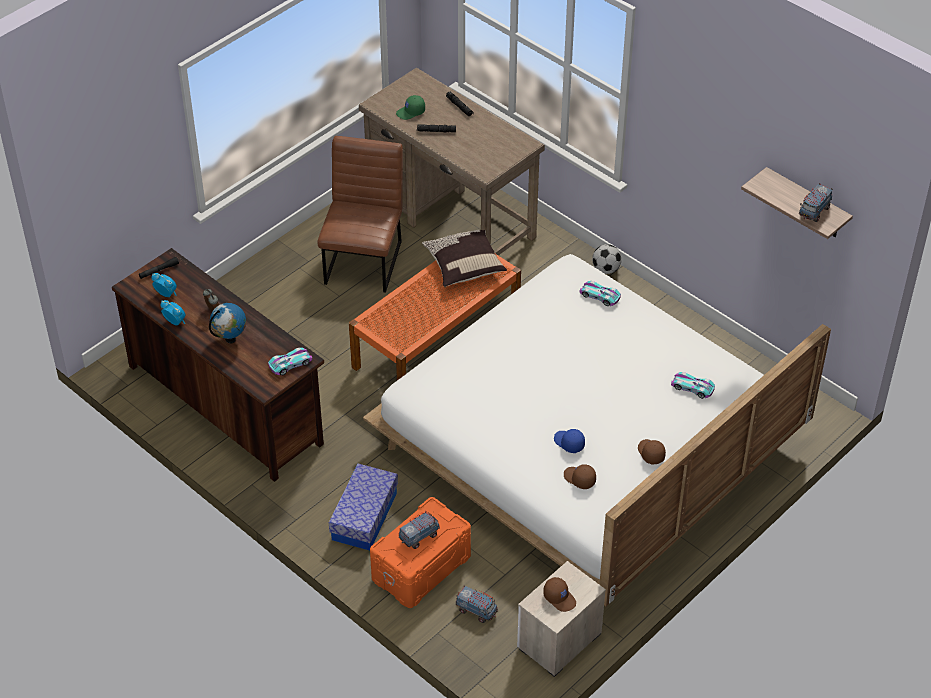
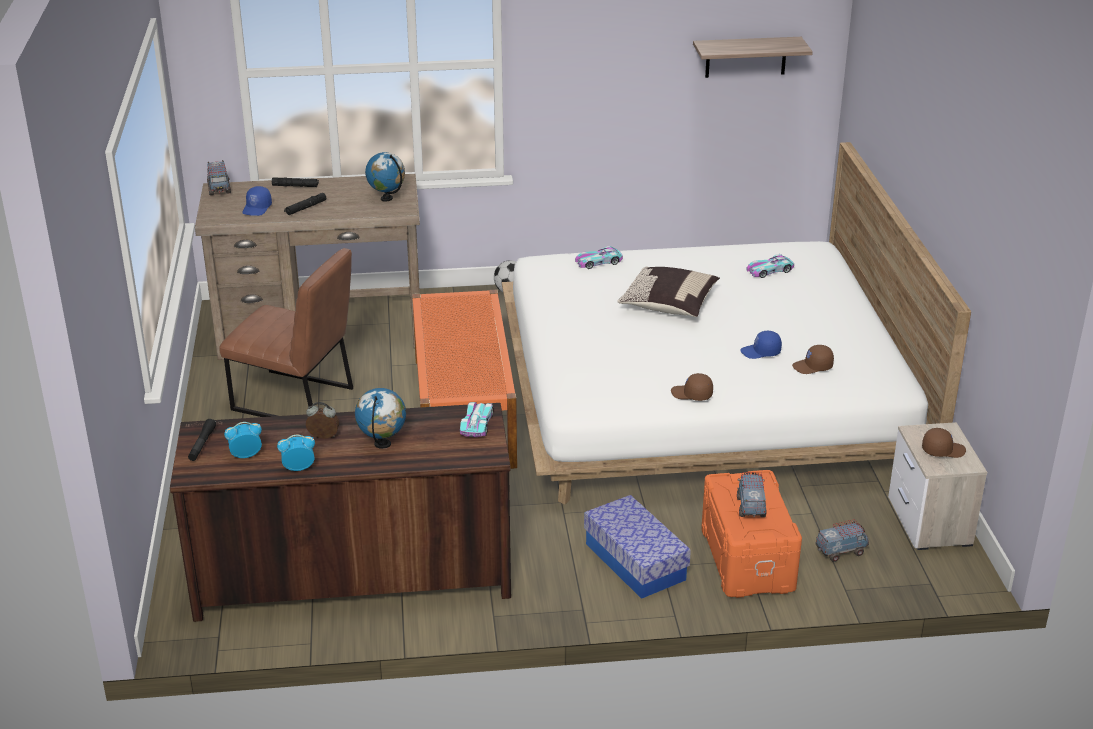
camera: 50 degrees left, 15 degrees down
(364, 260) = (295, 400): brown chair -> brown chair turned 150 degrees clockwise
(411, 112) = (257, 208): green cap -> blue cap
(464, 266) = (446, 312): pillow -> pillow (668, 304)
(492, 156) = (387, 198): none -> globe
(650, 453) = (824, 321): brown cap -> brown cap (691, 394)
(814, 211) = (775, 45): toy truck -> toy truck (219, 189)

